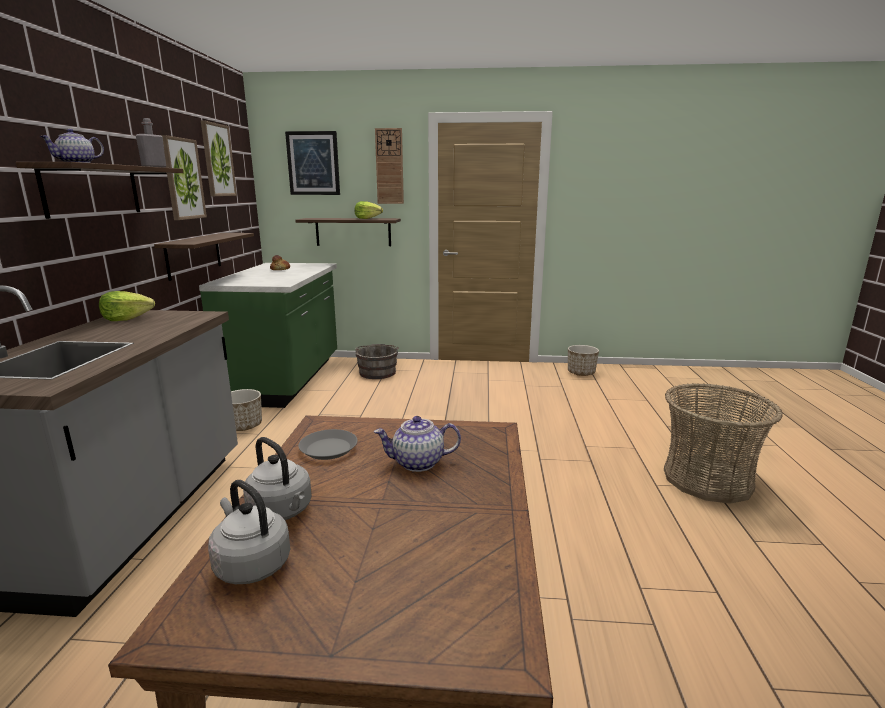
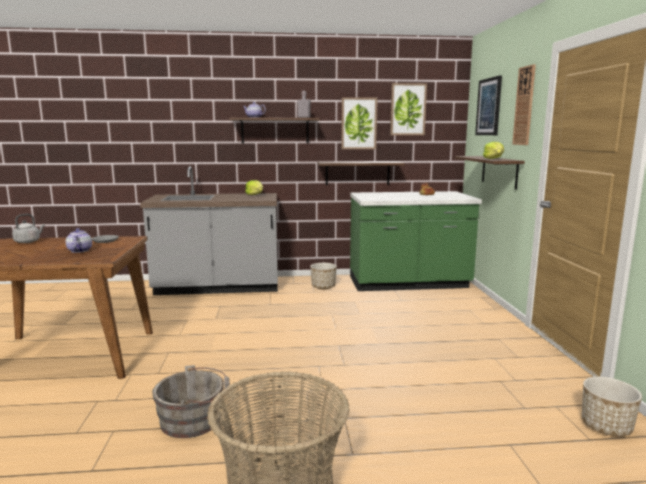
camera: 80 degrees right, 5 degrees down
(282, 511) = (57, 241): grey kettle -> none
(377, 372) = (459, 307): grey bucket -> grey bucket (195, 420)

